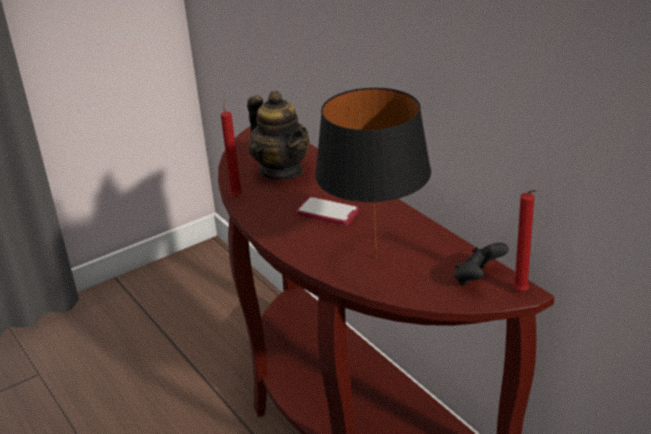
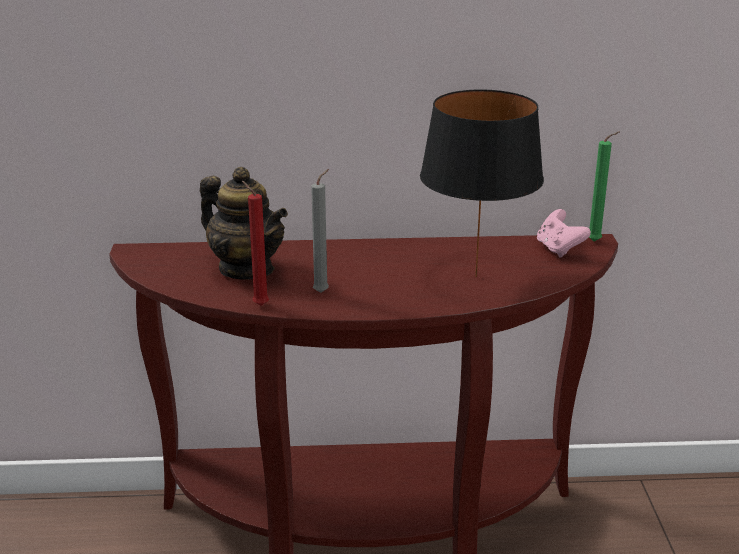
camera: 60 degrees left, 5 degrees down
(279, 209) = (323, 292): none -> grey candle
(282, 171) = (246, 269): teapot -> teapot turned 45 degrees clockwise
(327, 213) = (367, 273): phone -> none
(478, 279) = (559, 249): black game controller -> pink game controller
(521, 293) = (596, 241): red candle -> green candle

